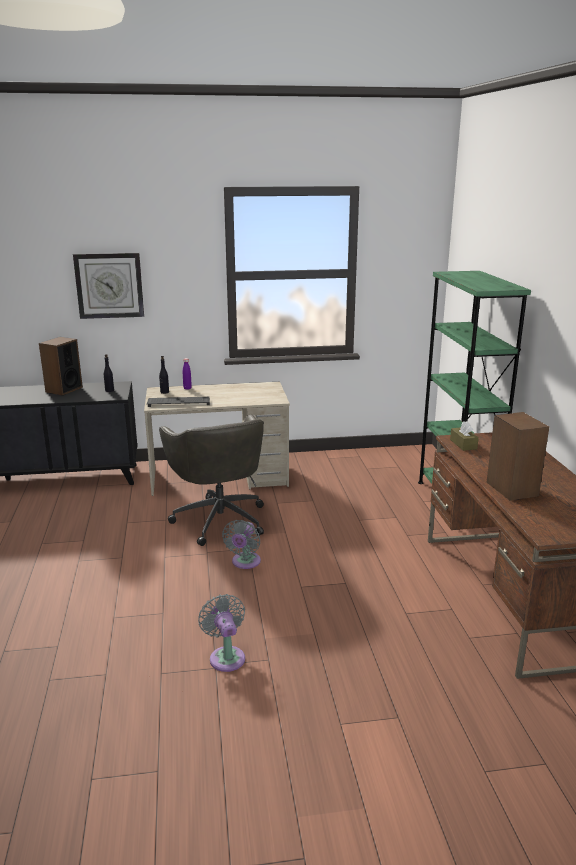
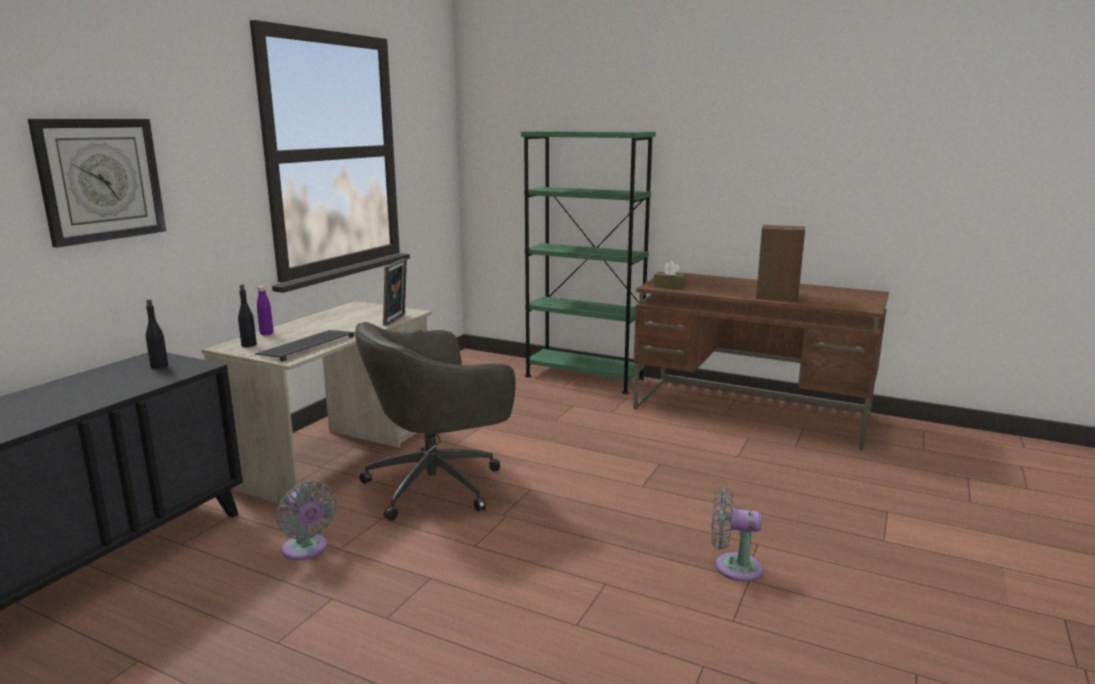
camera: 55 degrees left, 5 degrees down
(64, 389) = (64, 389): speaker -> none
(219, 519) = (437, 485): grey office chair -> grey office chair turned 135 degrees clockwise
(245, 562) = (557, 500): grey fan -> grey fan (306, 550)
(255, 402) = (396, 320): none -> picture frame

